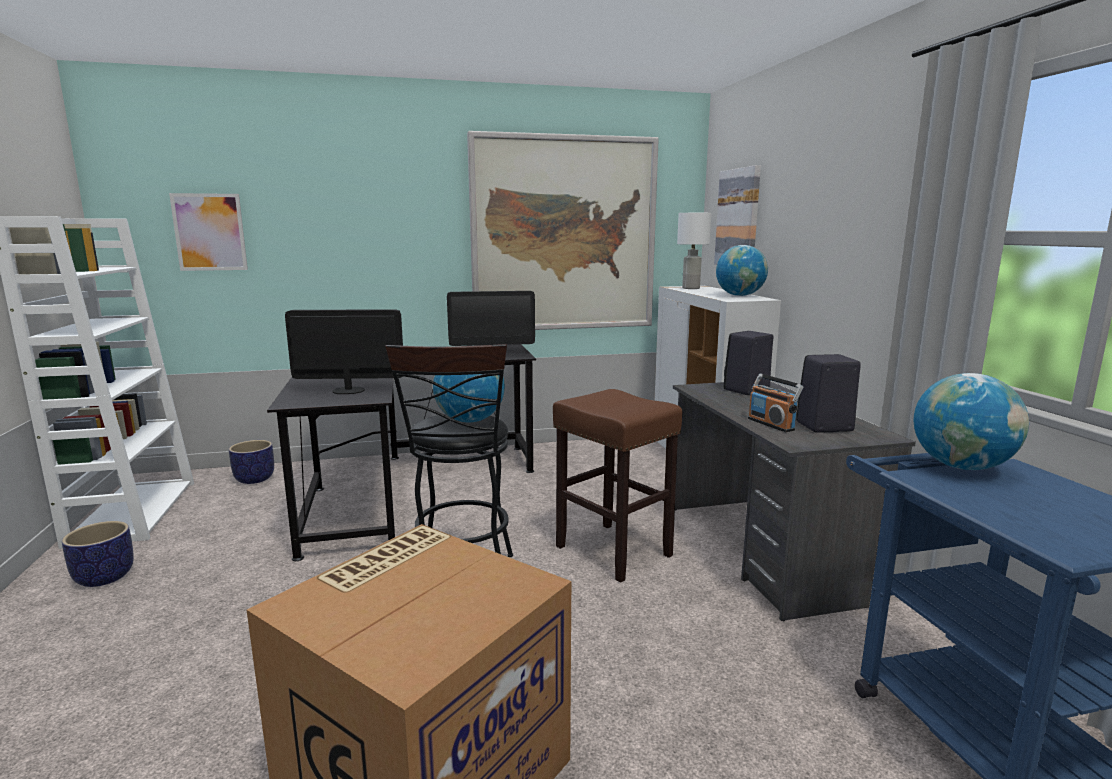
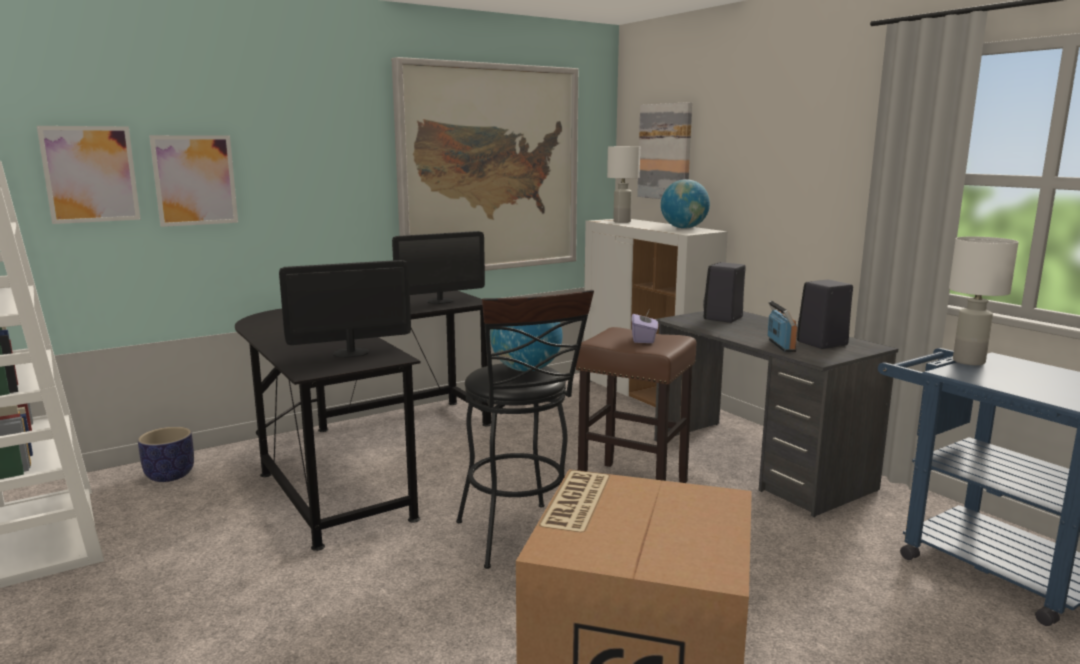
camera: 20 degrees left, 0 degrees up
(104, 577) = (92, 609): planter -> none
(292, 239) = (195, 180): none -> picture
(624, 403) = (644, 339): none -> purple tissue box
(771, 424) = (781, 346): radio -> radio turned 135 degrees counterclockwise
(961, 466) = (969, 361): globe -> white table lamp

